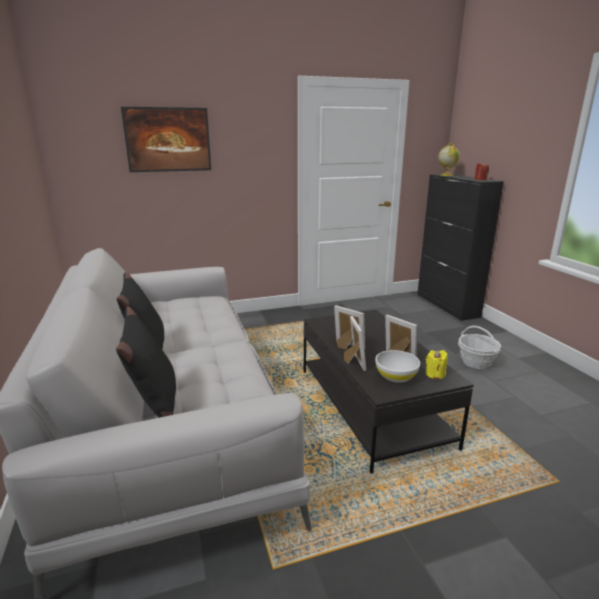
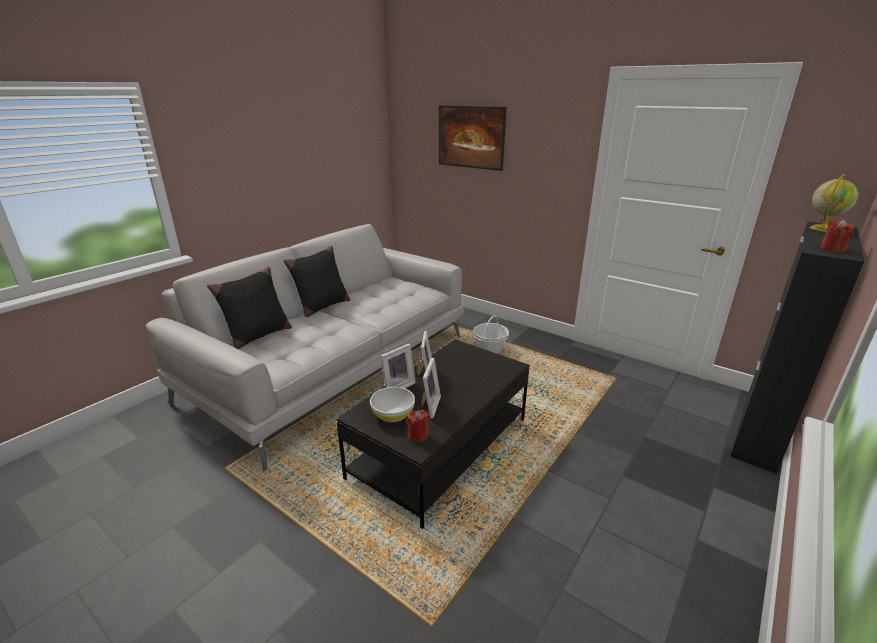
camera: 55 degrees right, 5 degrees up
(435, 374) = (418, 435): yellow candle -> red candle
(476, 362) = (624, 499): basket -> basket (489, 349)

